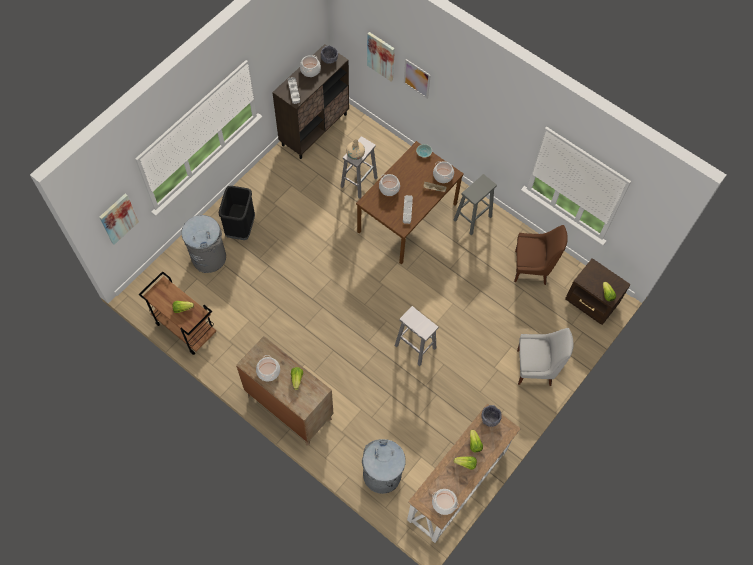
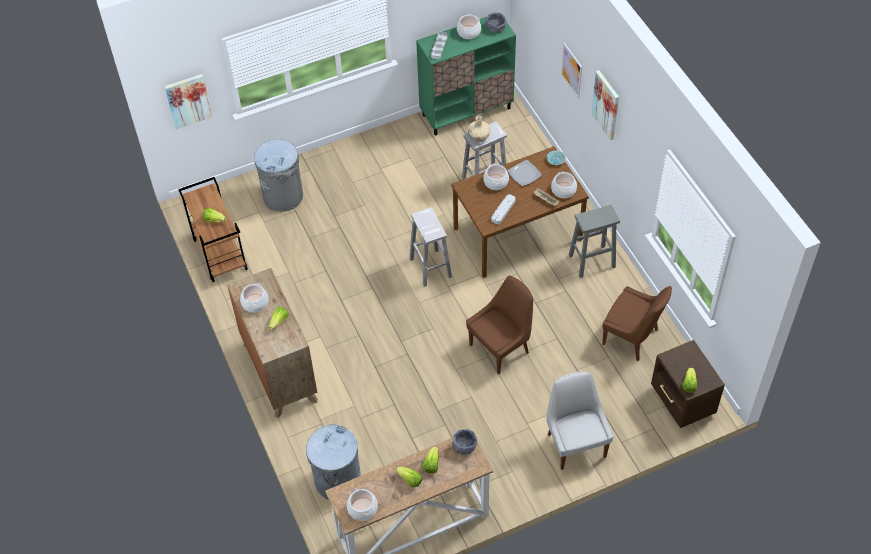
camera: 30 degrees right, 10 degrees down
(240, 227) = (332, 179): black trash can -> none
(314, 129) = (467, 111): brown cabinet -> green cabinet
(381, 56) = (546, 37): picture -> picture (606, 104)
(407, 173) = (524, 174): none -> plate
(414, 346) = (449, 366): white stool -> white stool (430, 267)
(444, 315) = (501, 347): none -> brown chair
(536, 368) = (575, 443): white chair -> white chair turned 135 degrees counterclockwise

